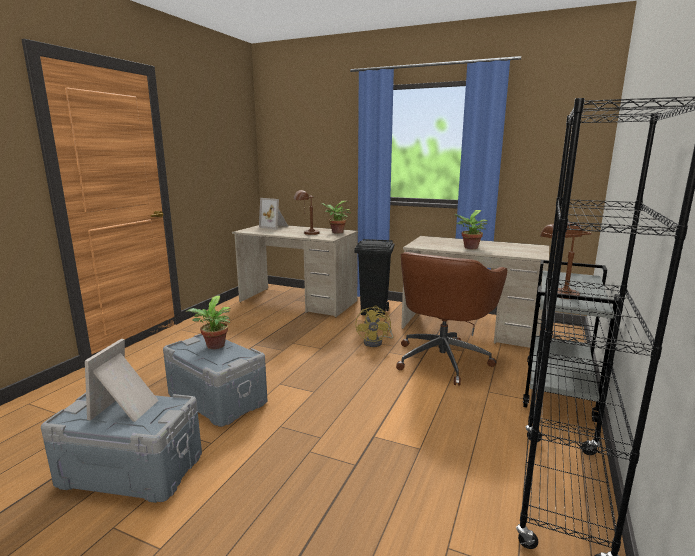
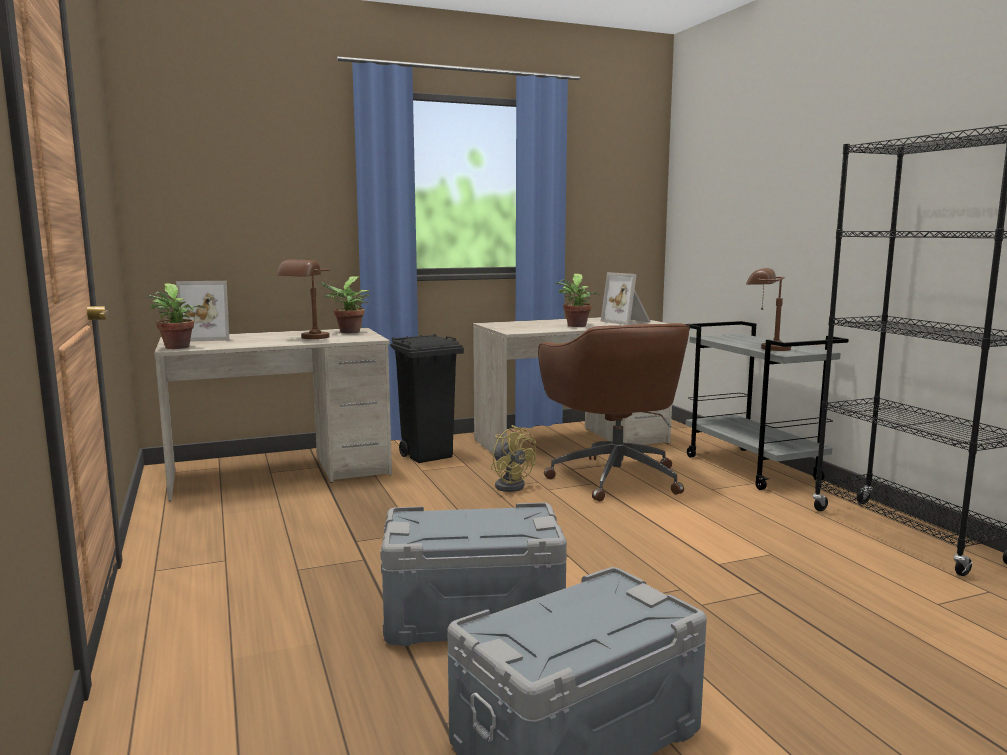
camera: 45 degrees left, 5 degrees down
(127, 408) = (572, 616): picture frame -> picture frame (627, 322)
(214, 346) = (455, 521): potted plant -> potted plant (177, 348)

